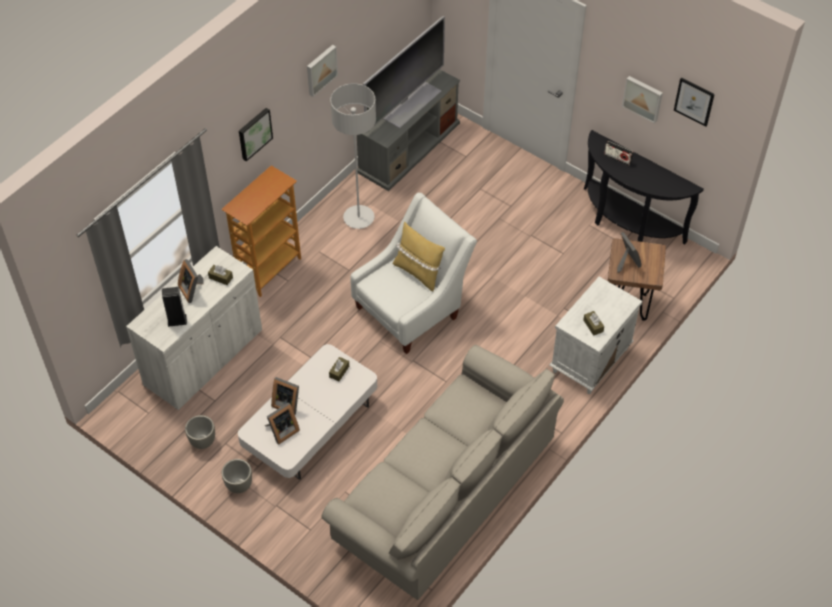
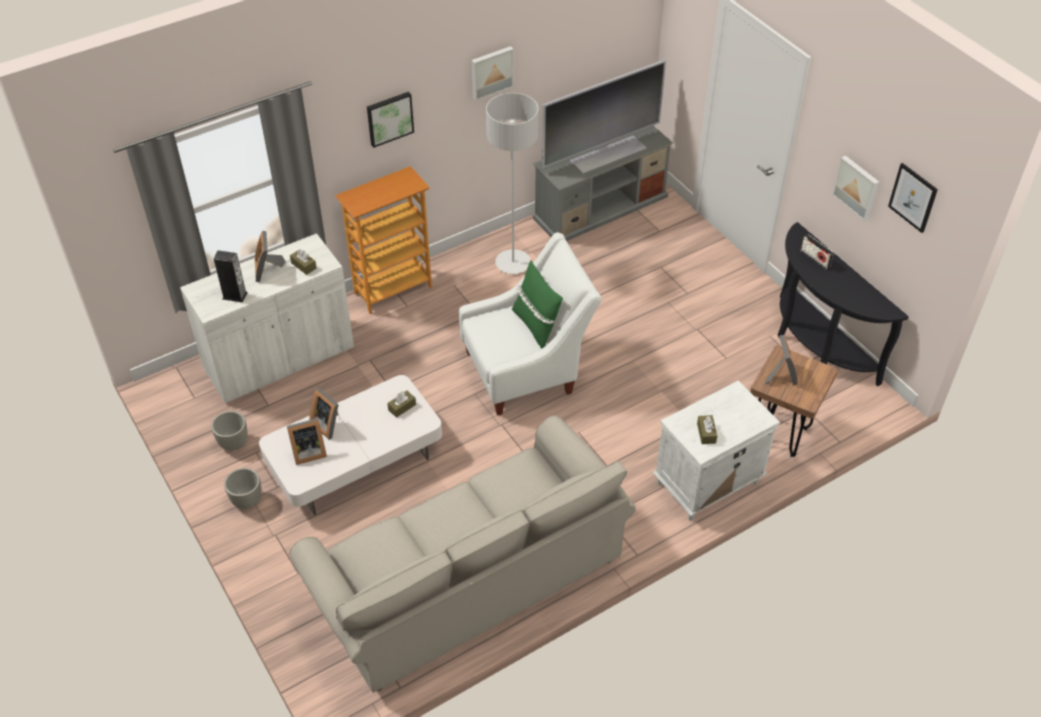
camera: 20 degrees right, 5 degrees down
(418, 272) = (536, 325): yellow pillow -> green pillow

